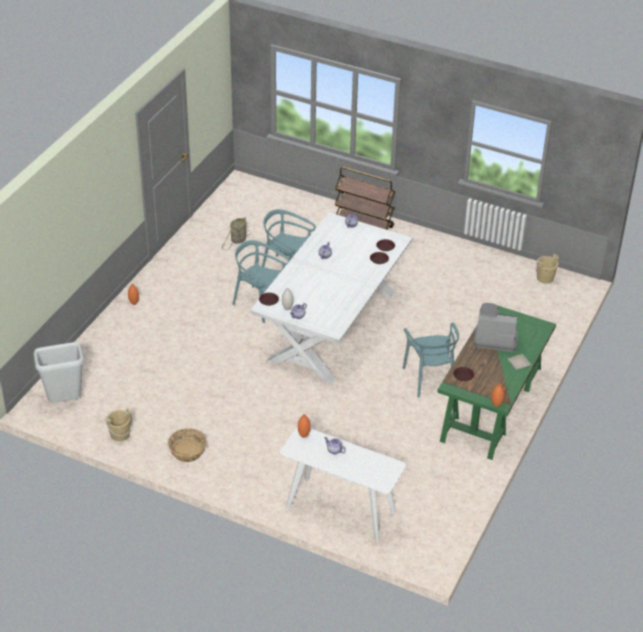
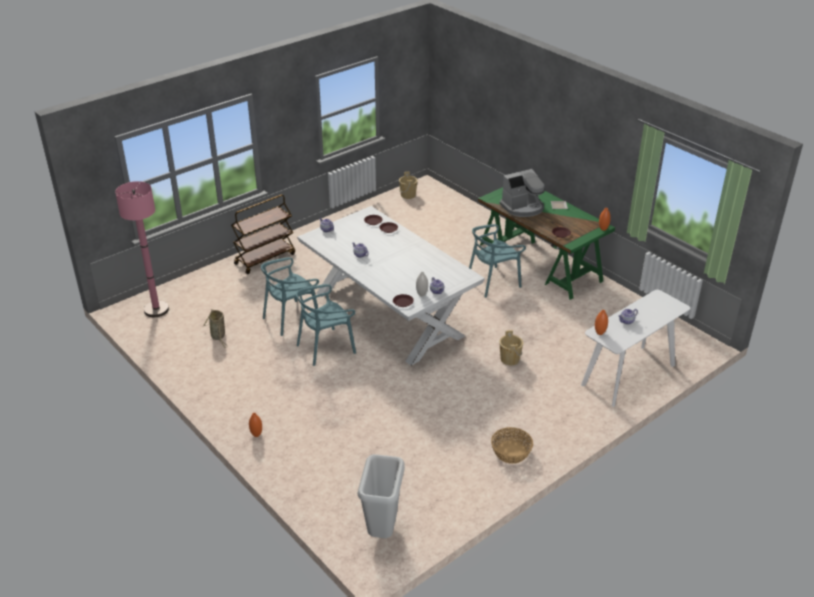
camera: 65 degrees left, 5 degrees down
(120, 434) = (460, 497): beige bucket -> beige bucket (509, 359)
(251, 196) = (156, 310): none -> pink floor lamp
(430, 379) = (492, 282): turquoise chair -> turquoise chair turned 135 degrees clockwise
(495, 338) = (523, 207): coffee machine -> coffee machine turned 150 degrees counterclockwise

